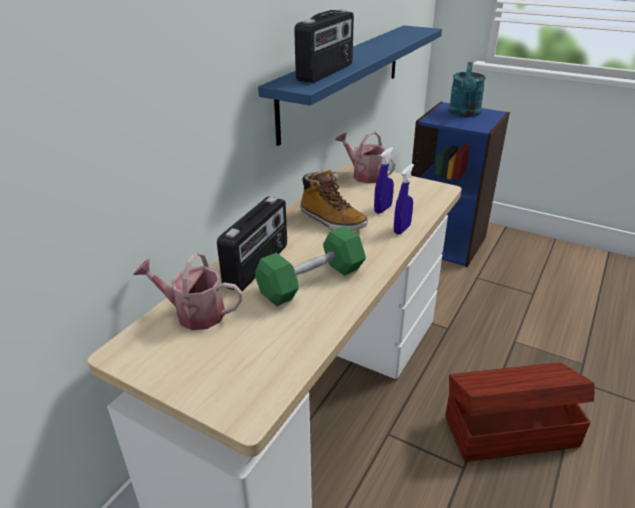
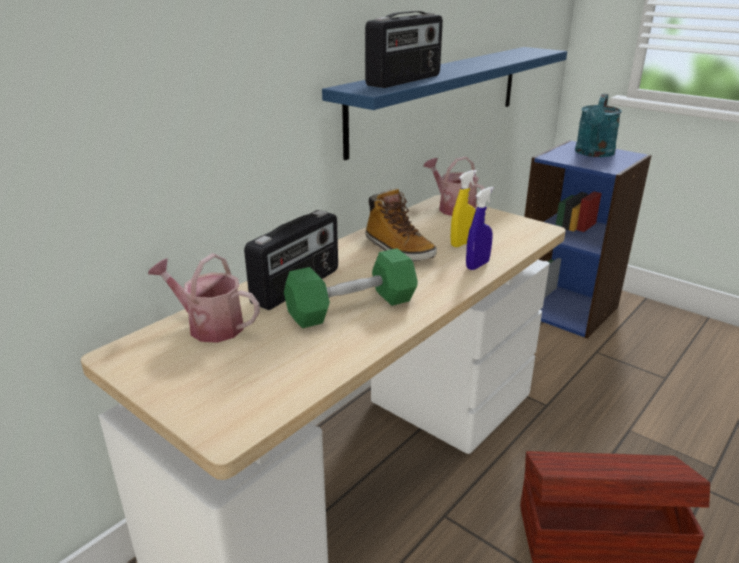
camera: 10 degrees right, 5 degrees down
(382, 209) = (462, 243): blue spray bottle -> yellow spray bottle

